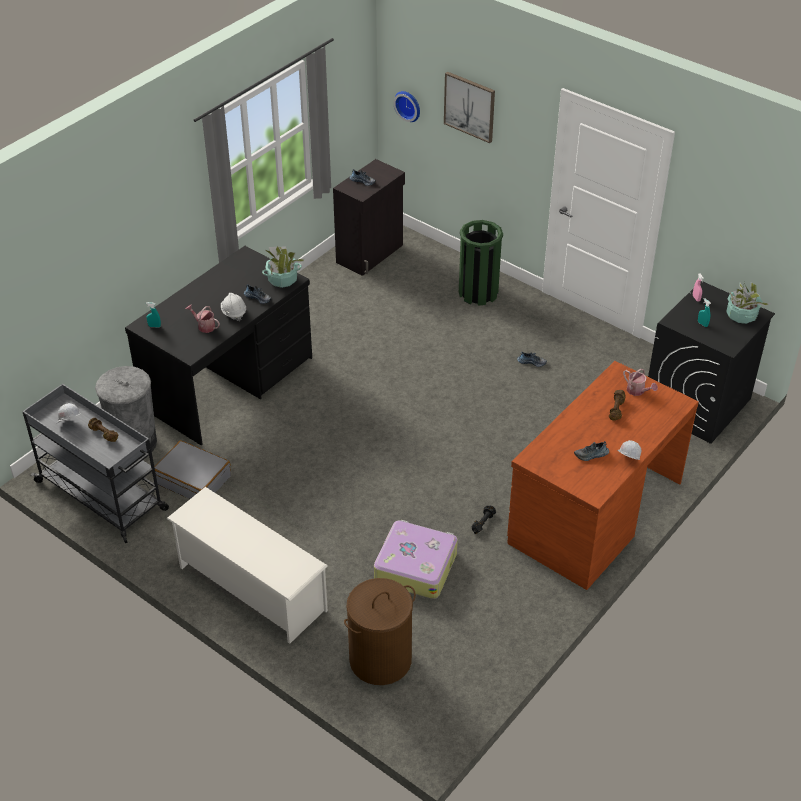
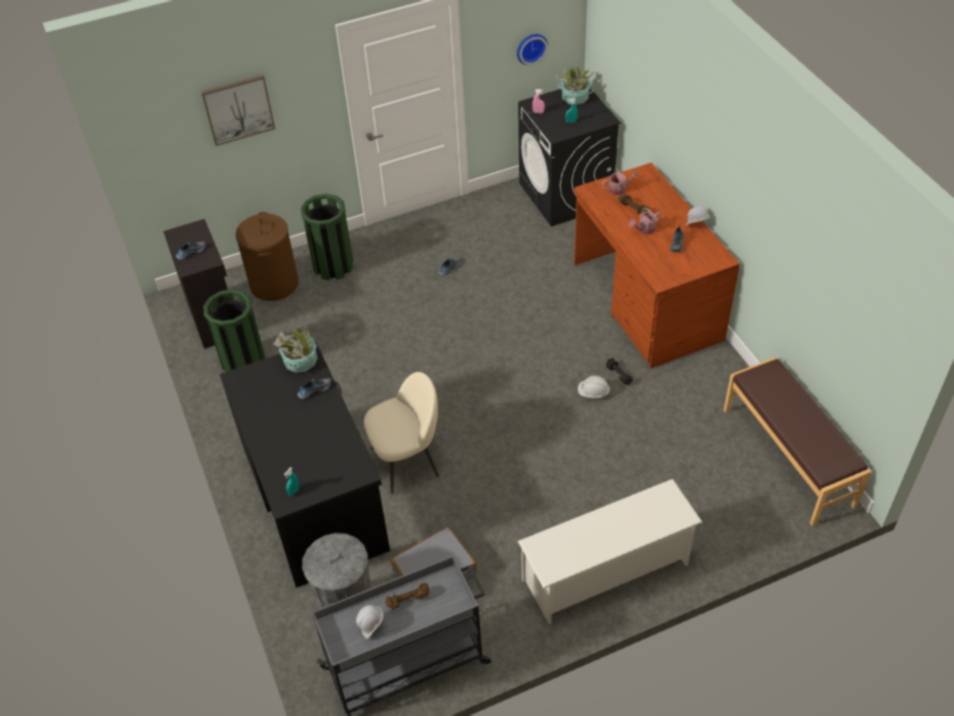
camera: 60 degrees left, 5 degrees up
(204, 326) = (326, 448): watering can -> watering can (644, 229)
(233, 312) = (322, 417): white hard hat -> white hard hat (593, 393)
(295, 421) = (407, 461): none -> beige chair
(336, 289) = (244, 363): none -> green trash can
(380, 660) = (737, 504): brown laundry basket -> brown laundry basket (274, 284)
(408, 105) = (163, 157): wall clock -> wall clock (530, 47)
(415, 566) = (643, 439): suitcase -> none
(465, 685) = (788, 456): none -> brown bench

